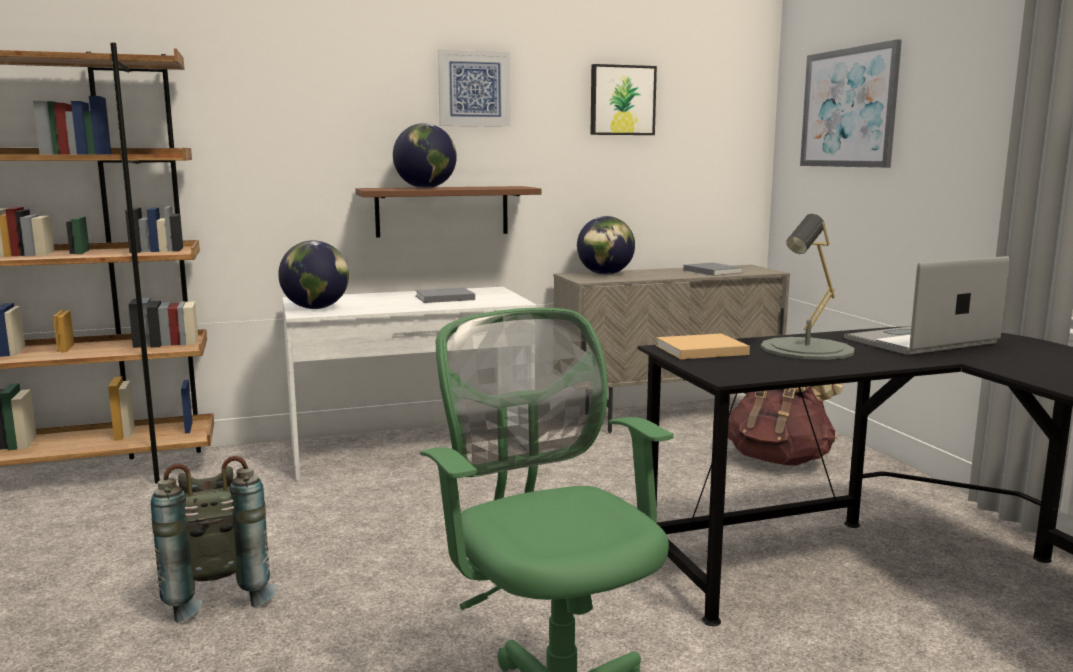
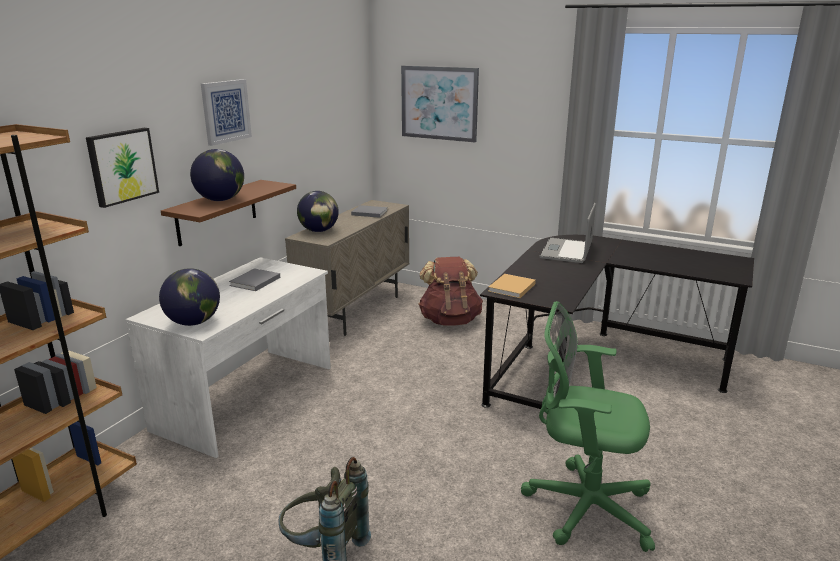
camera: 45 degrees left, 10 degrees up
(622, 100) = (304, 104): picture -> picture (122, 166)
(807, 349) = (544, 271): grey table lamp -> none

